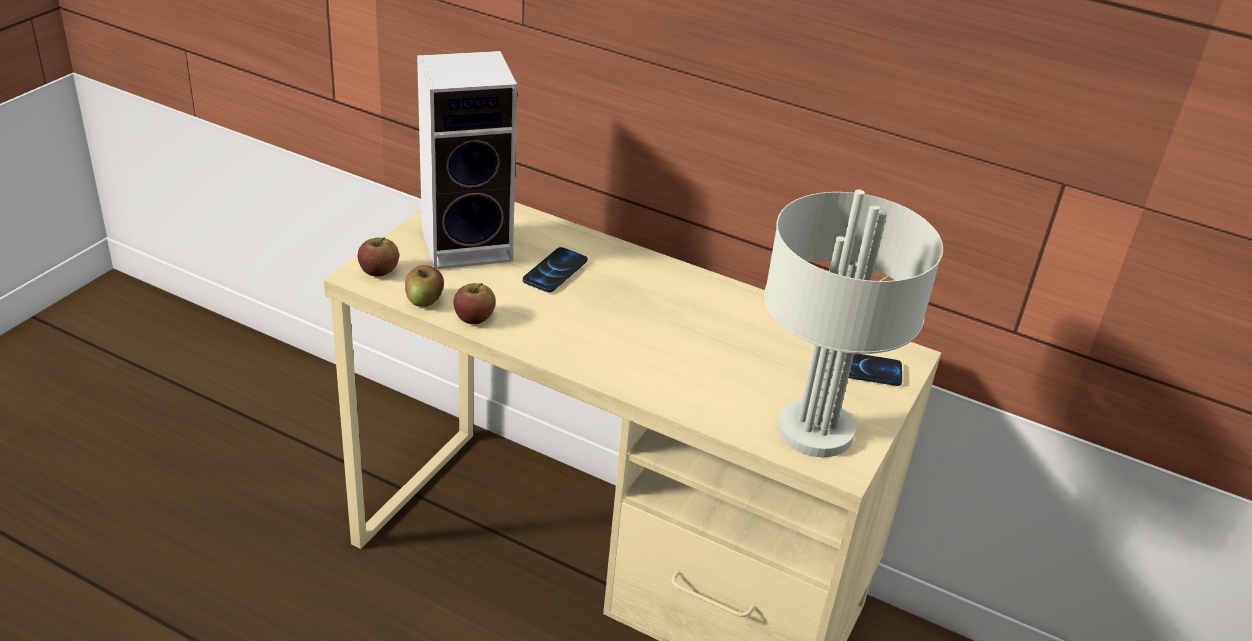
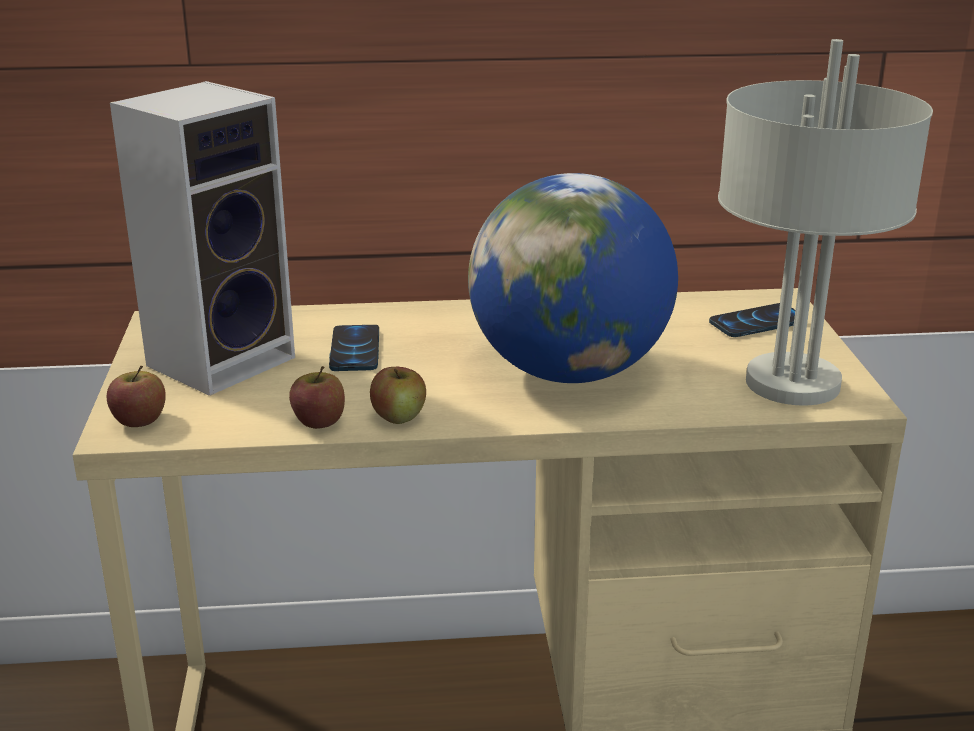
camera: 30 degrees left, 10 degrees down
(424, 300) = (236, 427): apple -> apple (399, 416)
(671, 350) = (569, 372): none -> globe

